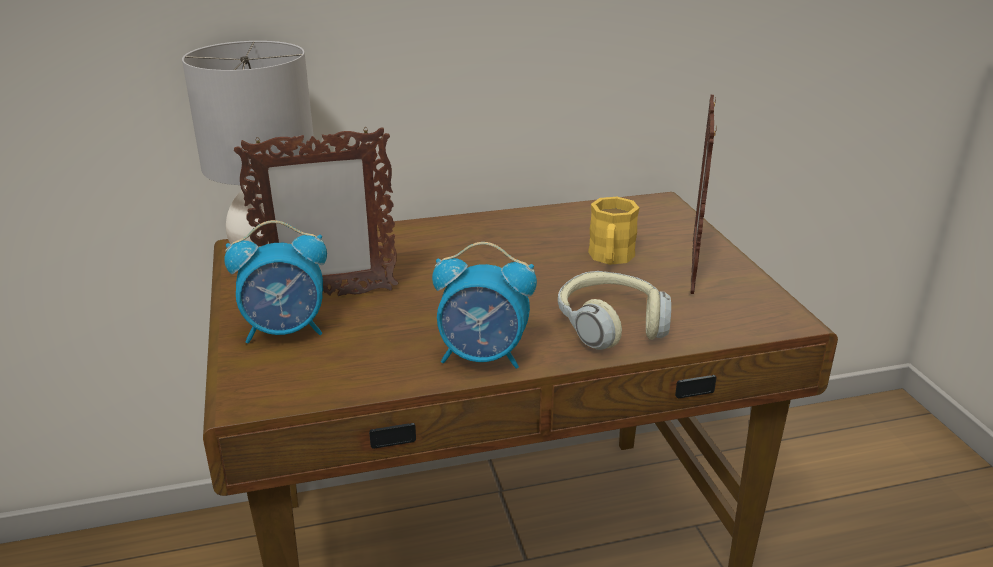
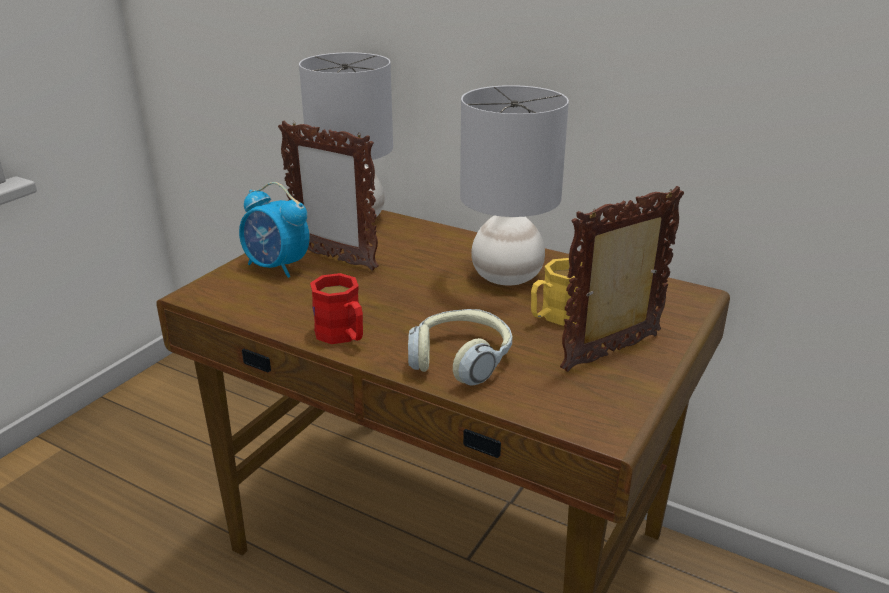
camera: 45 degrees right, 0 degrees up
(483, 357) = (343, 336): alarm clock -> red mug
(514, 244) = (507, 276): none -> grey table lamp

